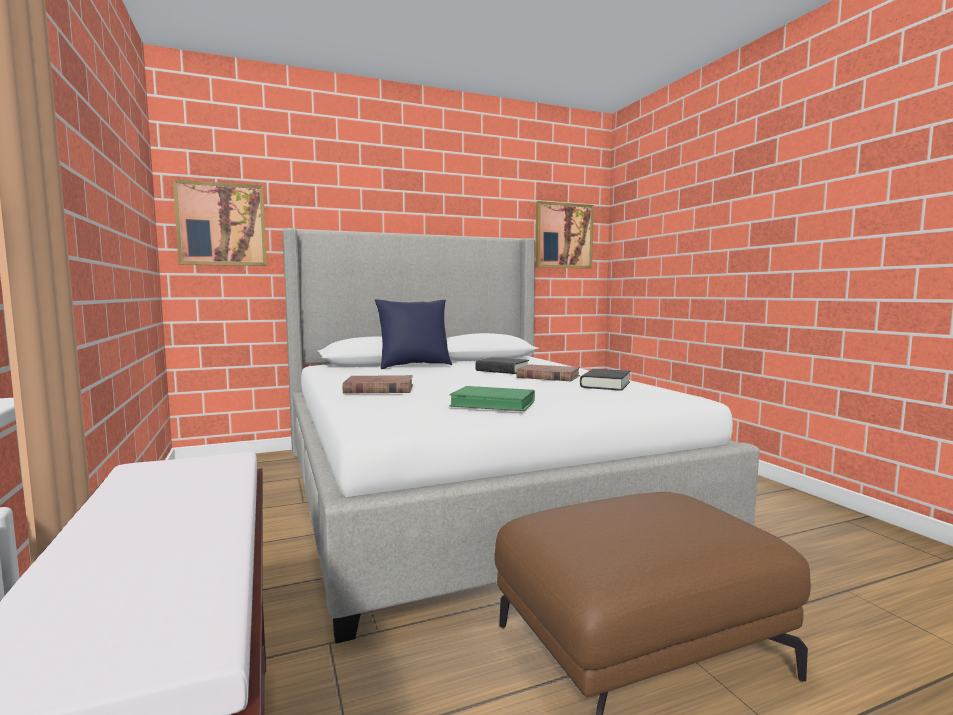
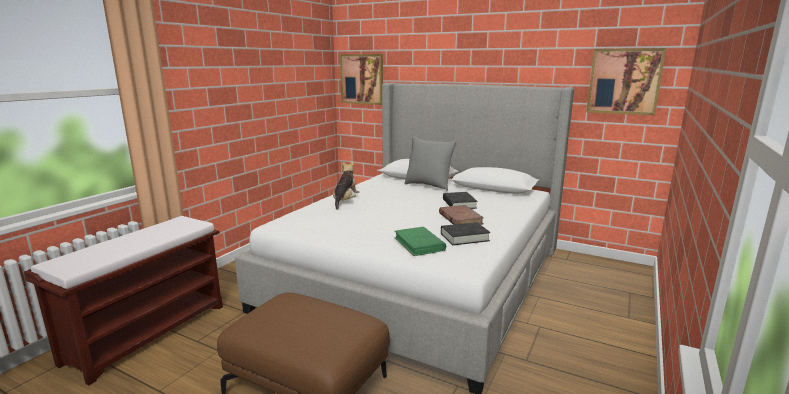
camera: 50 degrees right, 10 degrees up
(378, 389) = (345, 201): brown book -> plush toy
(414, 366) = (428, 185): blue pillow -> grey pillow
(493, 404) = (347, 229): green book -> green book (419, 244)

